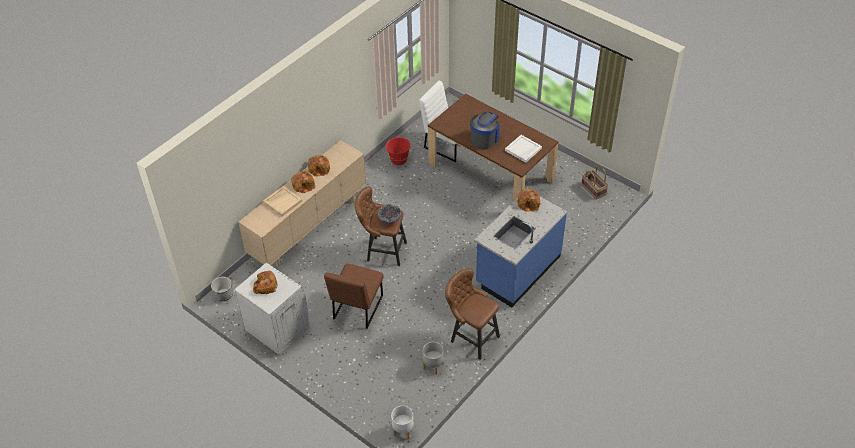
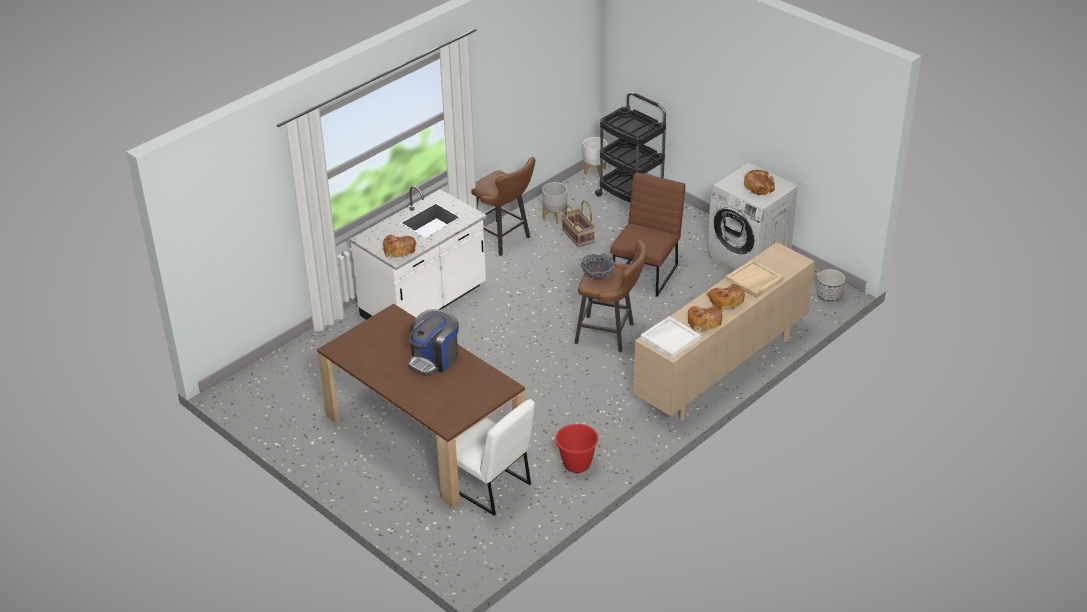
camera: 175 degrees left, 10 degrees down
(370, 397) = (630, 196): none -> black cart
(517, 270) = (424, 303): blue counter -> white counter
(523, 150) = (378, 339): white tray -> white tray (670, 339)
(594, 189) = (269, 398): basket -> basket (577, 236)

